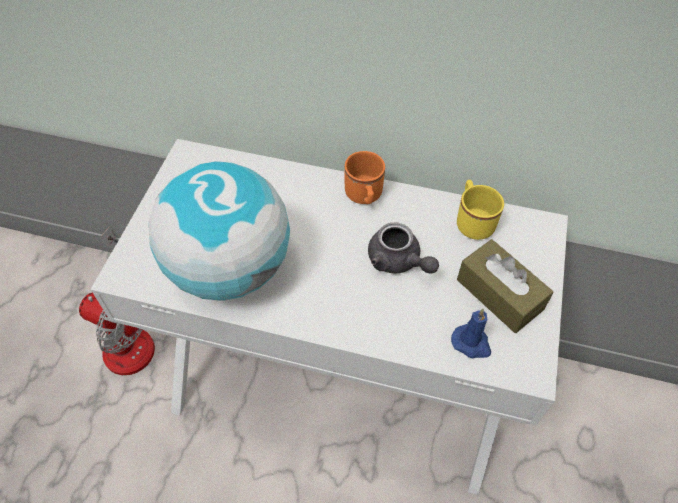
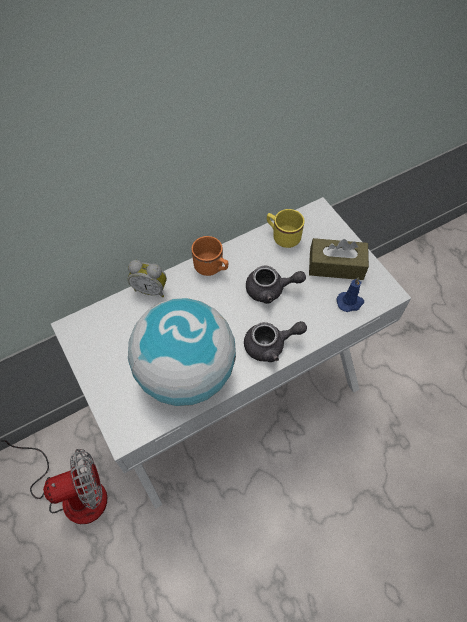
camera: 45 degrees left, 5 degrees up
(287, 173) = (151, 289): none -> alarm clock
(335, 312) = (270, 345): none -> grey teapot

